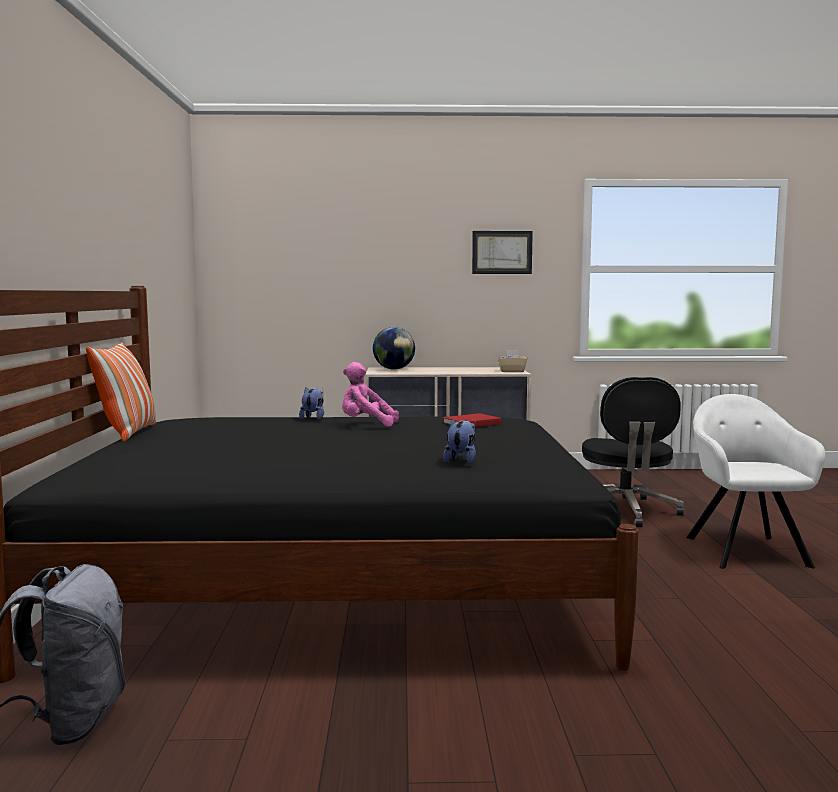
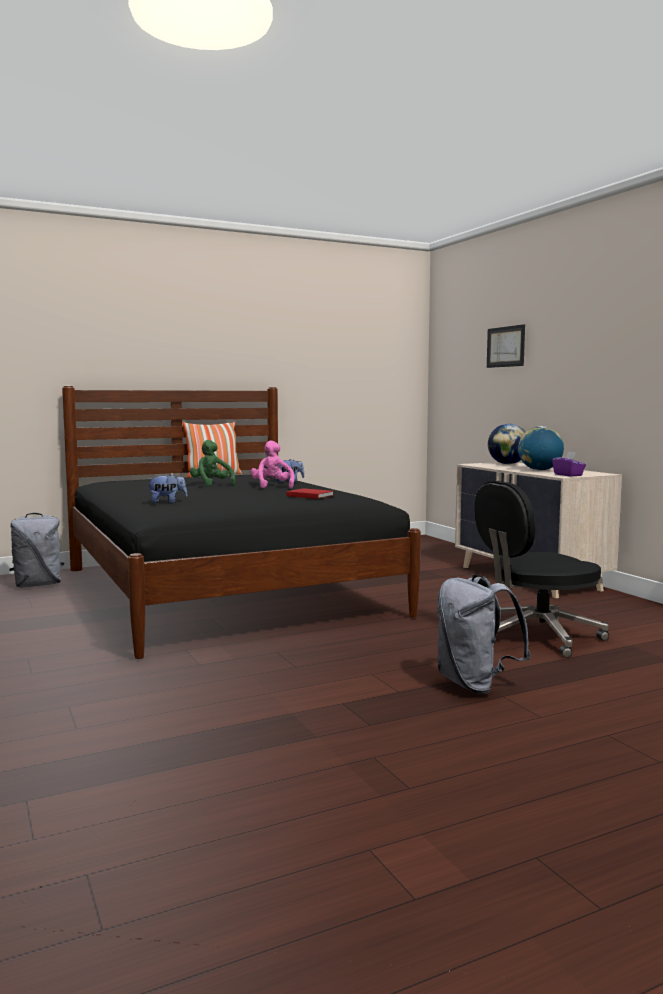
camera: 65 degrees right, 0 degrees up
(302, 437) = (211, 485): none -> green plush toy
(463, 370) = (539, 470): none -> globe
(502, 252) = (616, 345): picture -> picture (506, 346)
(512, 371) = (568, 475): beige tissue box -> purple tissue box
(744, 550) = (475, 685): white armchair -> grey backpack

